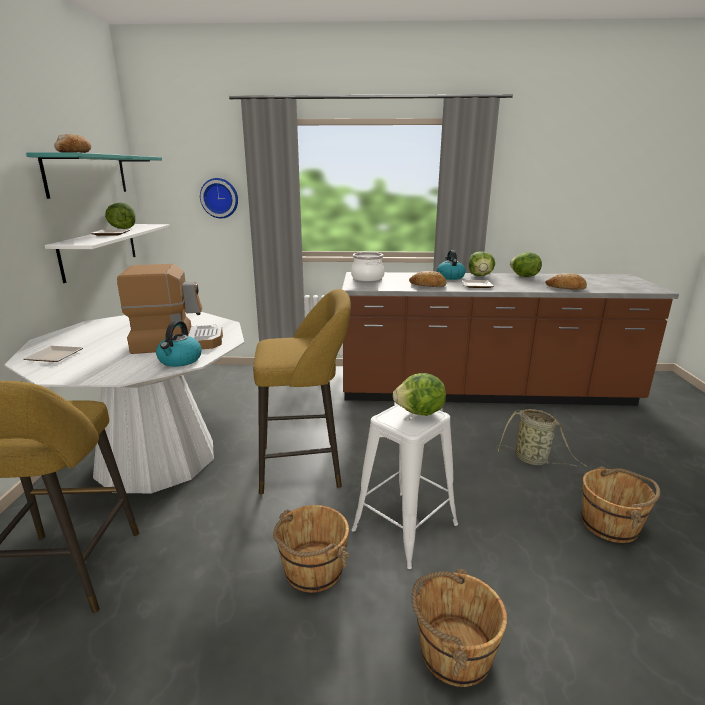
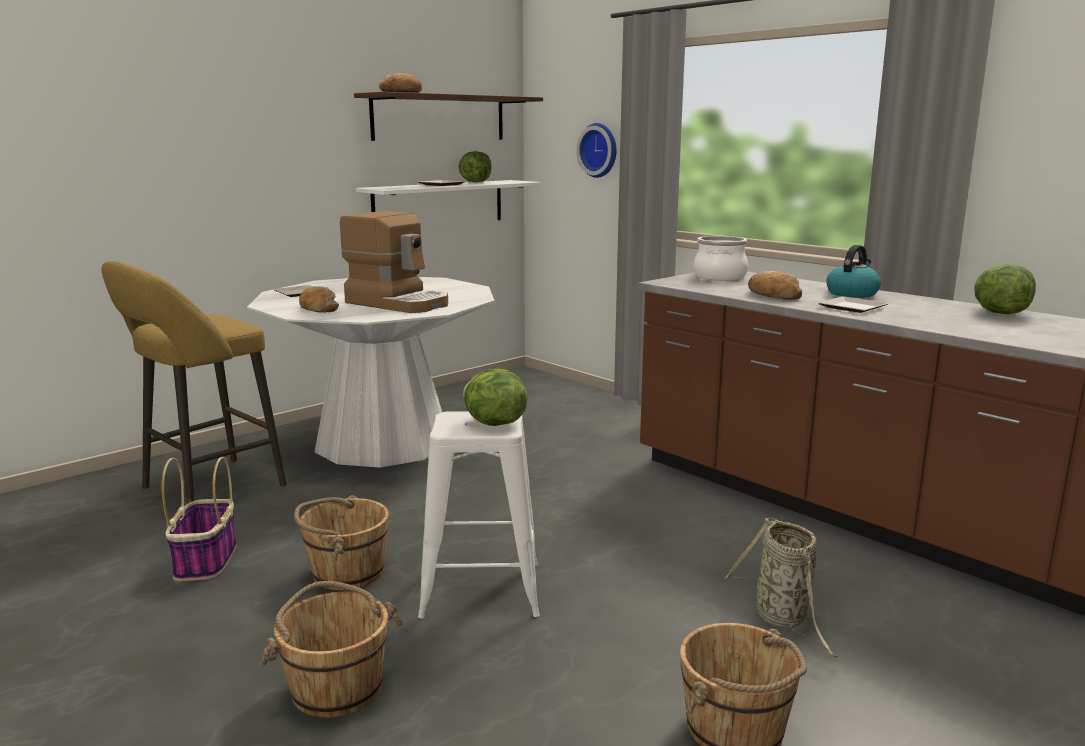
camera: 45 degrees right, 5 degrees down
(87, 175) = (439, 118): turquoise shelf -> brown shelf
(180, 360) = (363, 315): kettle -> none
(188, 638) = (206, 561): none -> basket
(306, 466) = (490, 499): yellow stool -> none
(480, 276) = (914, 300): lettuce -> none
(565, 288) = (1013, 337): bread -> bread (318, 309)

